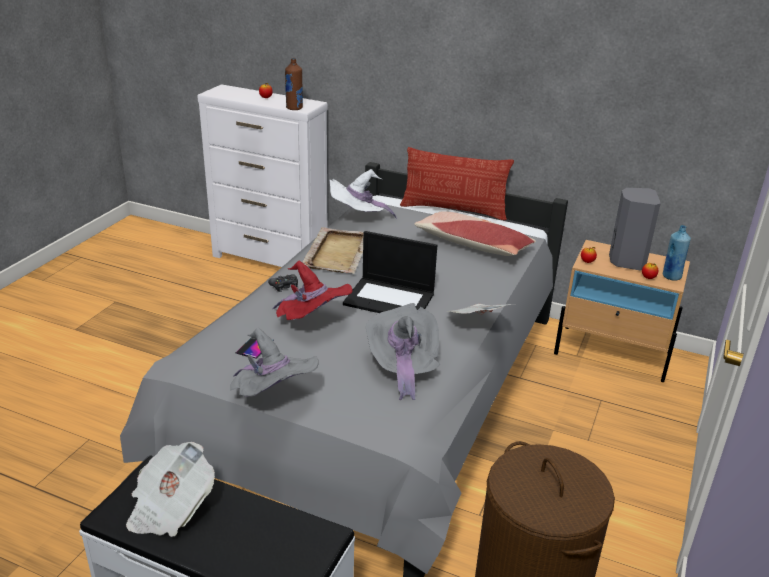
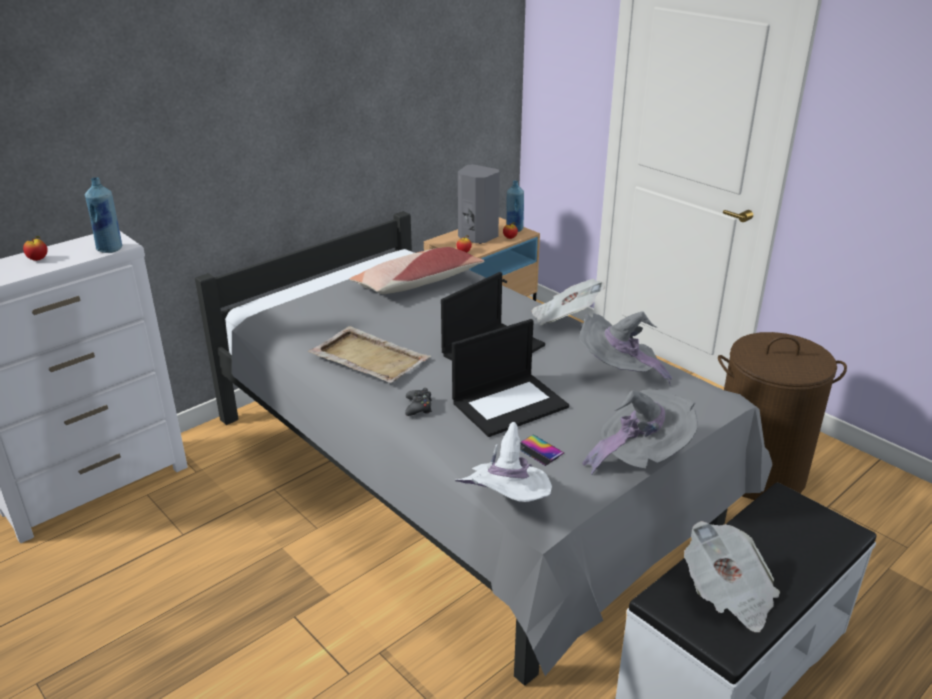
camera: 65 degrees left, 0 degrees up
(294, 108) = (110, 249): brown bottle -> blue bottle
(312, 322) = (510, 404): red hat -> laptop
(358, 217) = (294, 328): white hat -> white hat (507, 507)
(453, 210) = (325, 275): pillow -> none

